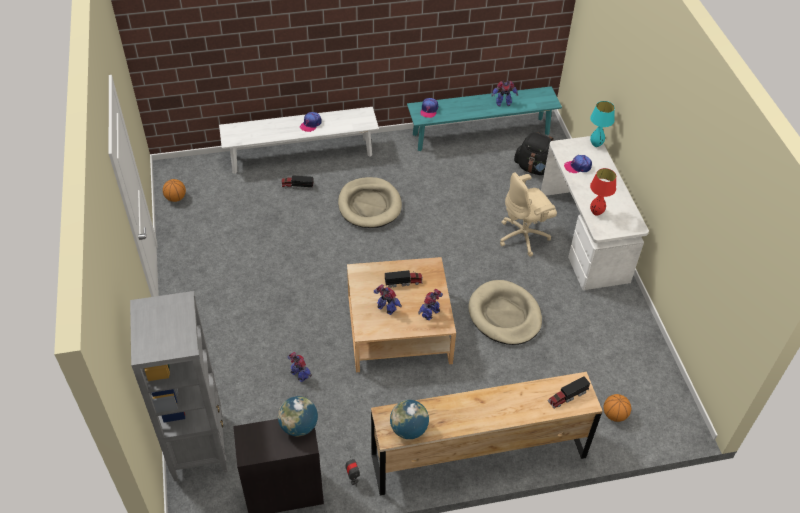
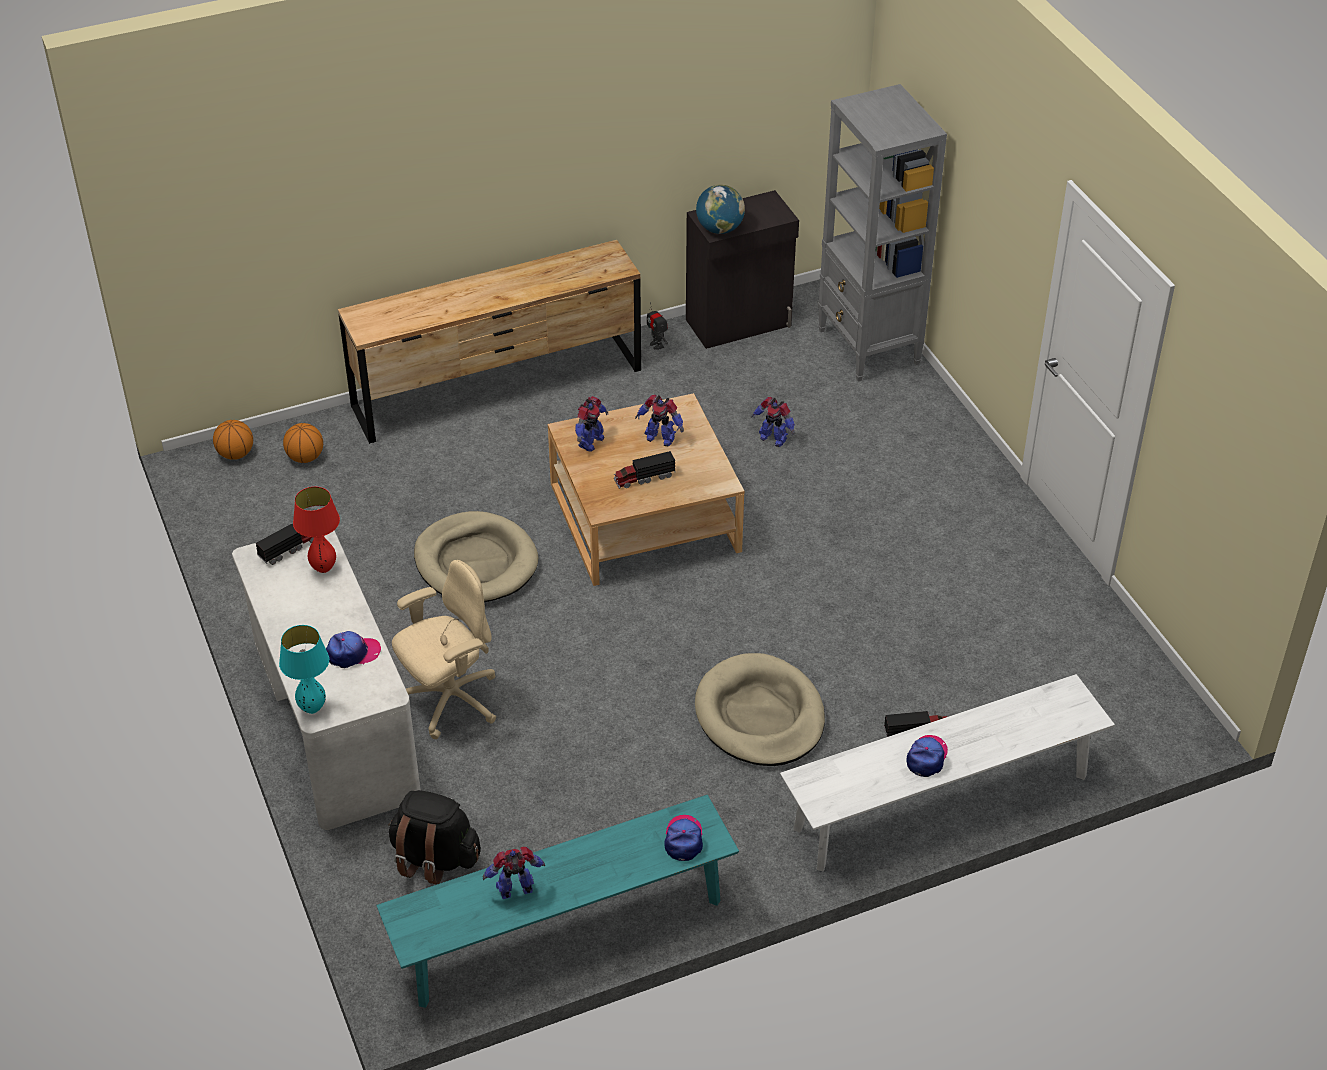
camera: 170 degrees right, 5 degrees down
(176, 198) = (1132, 668): basketball -> basketball (236, 454)
(408, 429) = (586, 260): globe -> none
(567, 396) = (384, 316): toy truck -> toy truck (290, 548)

